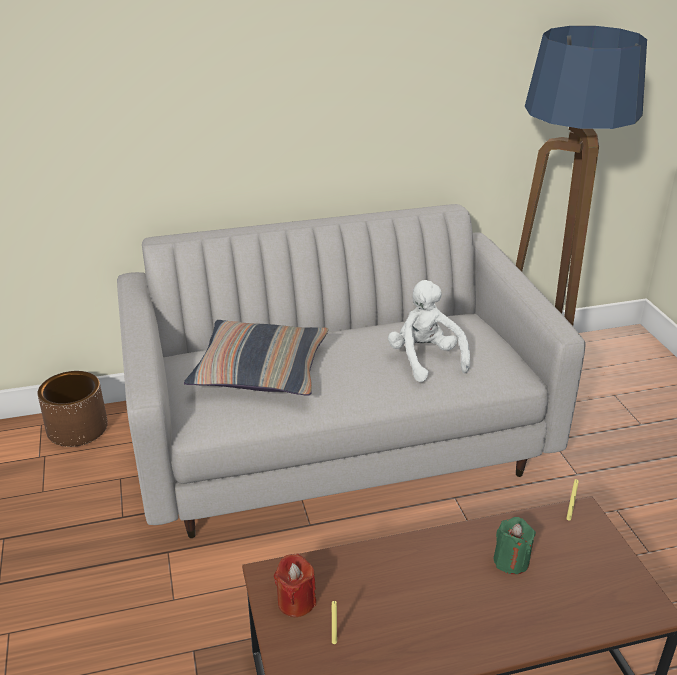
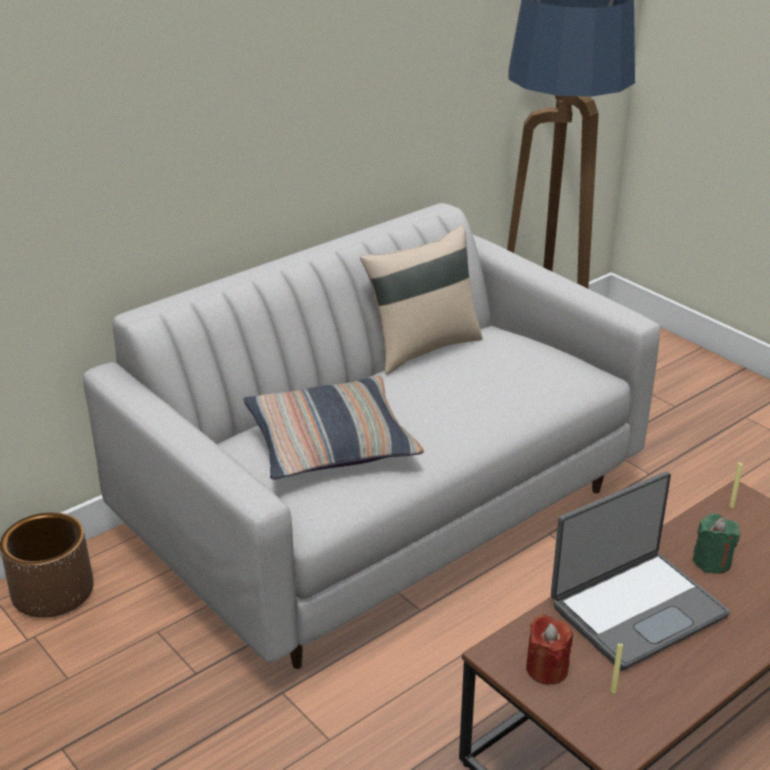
camera: 25 degrees left, 0 degrees up
(397, 317) = (422, 347): none -> beige pillow
(411, 579) = (636, 609): none -> laptop
(425, 359) = (496, 385): white plush toy -> none

